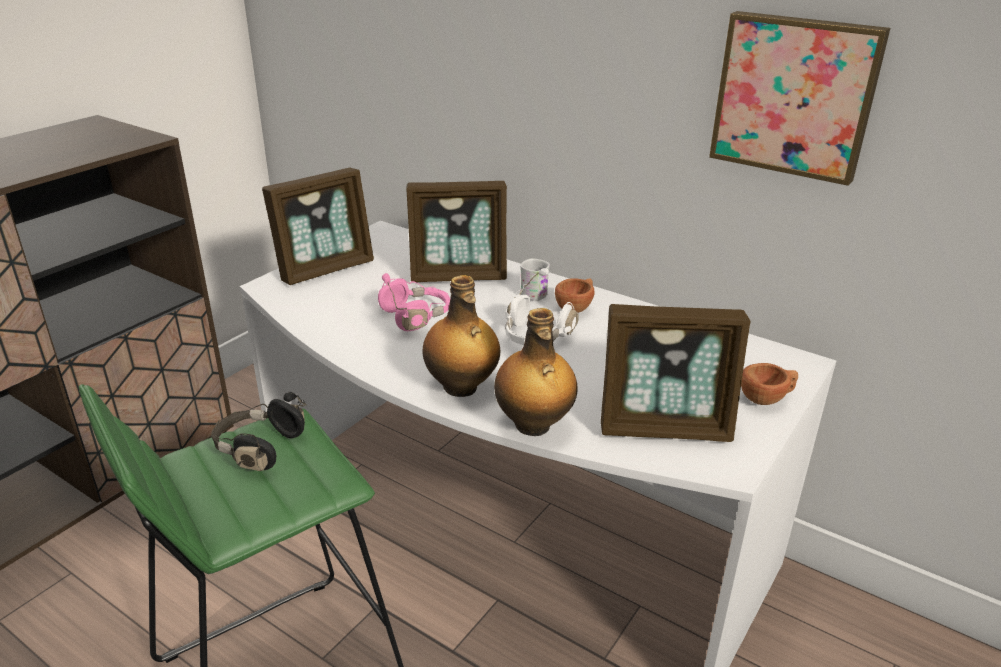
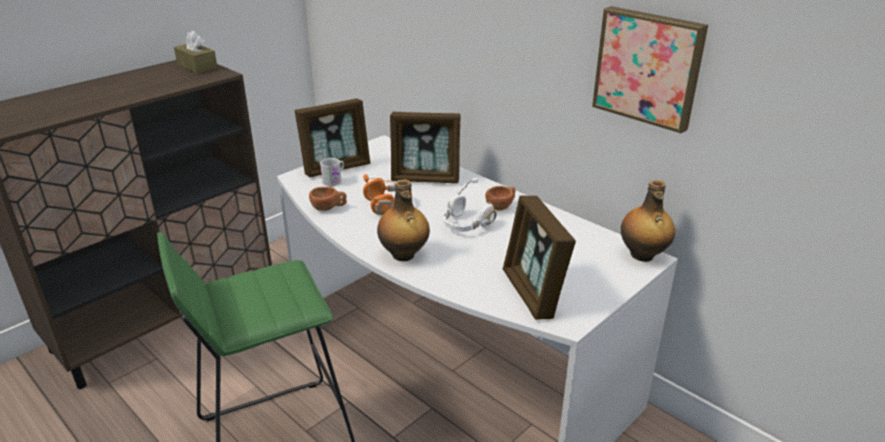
camera: 10 degrees right, 0 degrees up
(103, 130) = (197, 66): none -> brown tissue box
(258, 448) = (266, 283): black headphones -> none
(416, 317) = (388, 205): pink headphones -> orange headphones
(533, 425) = (443, 284): bottle -> bottle (642, 255)
(536, 292) = (477, 194): white mug -> white mug (334, 181)
(665, 428) = (533, 293): picture frame -> picture frame turned 60 degrees clockwise
(767, 399) = (614, 280): brown cup -> brown cup (329, 208)

